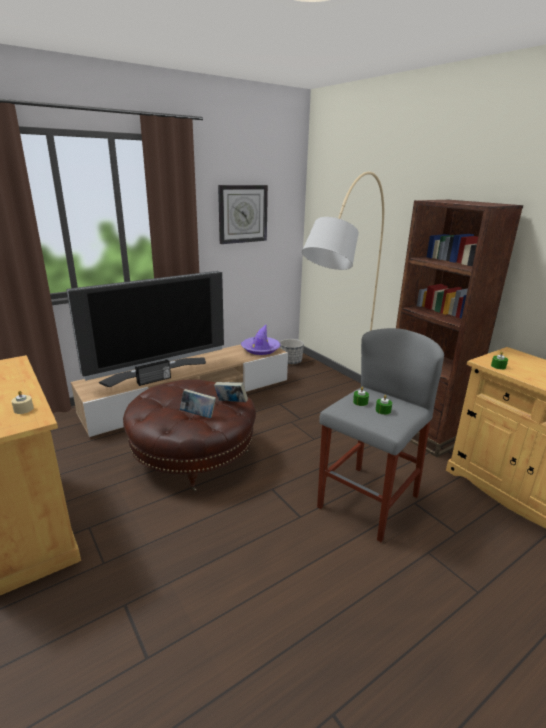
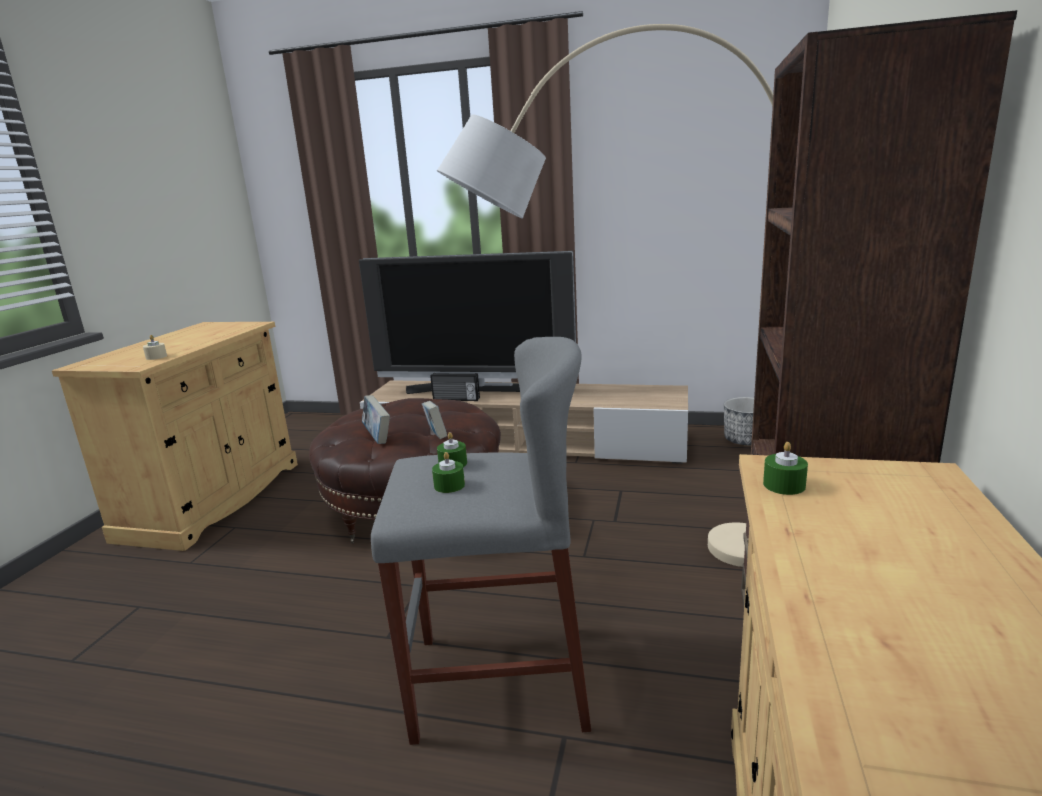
camera: 50 degrees right, 5 degrees down
(242, 214) = (668, 163): wall clock -> none
(260, 349) = (653, 397): purple hat -> none

